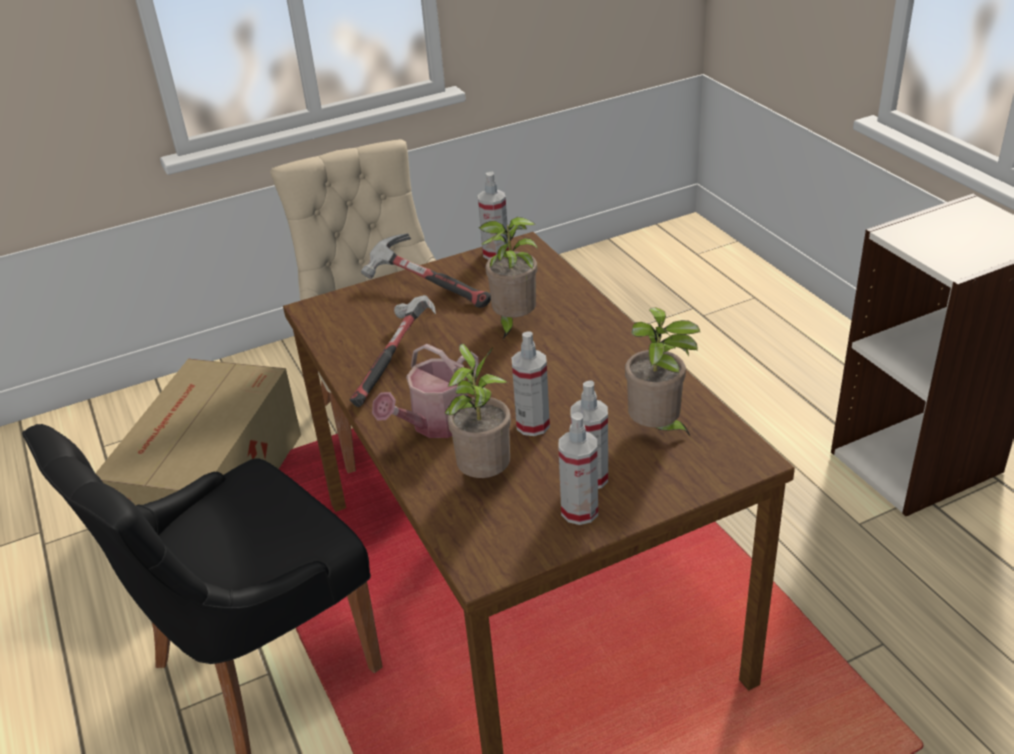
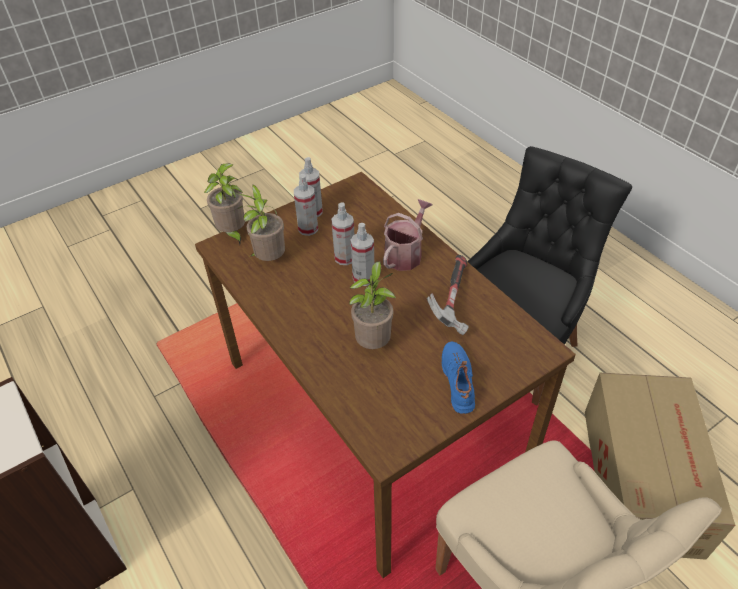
camera: 170 degrees right, 10 degrees up
(426, 288) = (459, 381): hammer -> blue shoe
(484, 475) = (367, 226): potted plant -> potted plant (232, 234)
(496, 253) = (410, 437): spray bottle -> spray bottle (363, 278)

